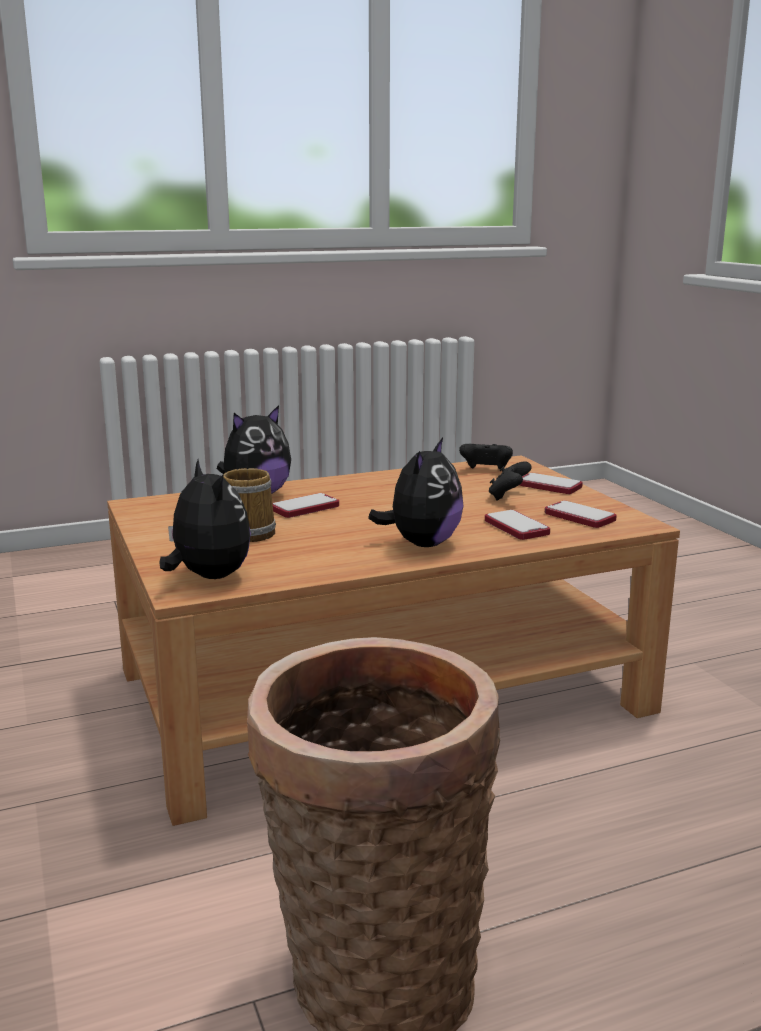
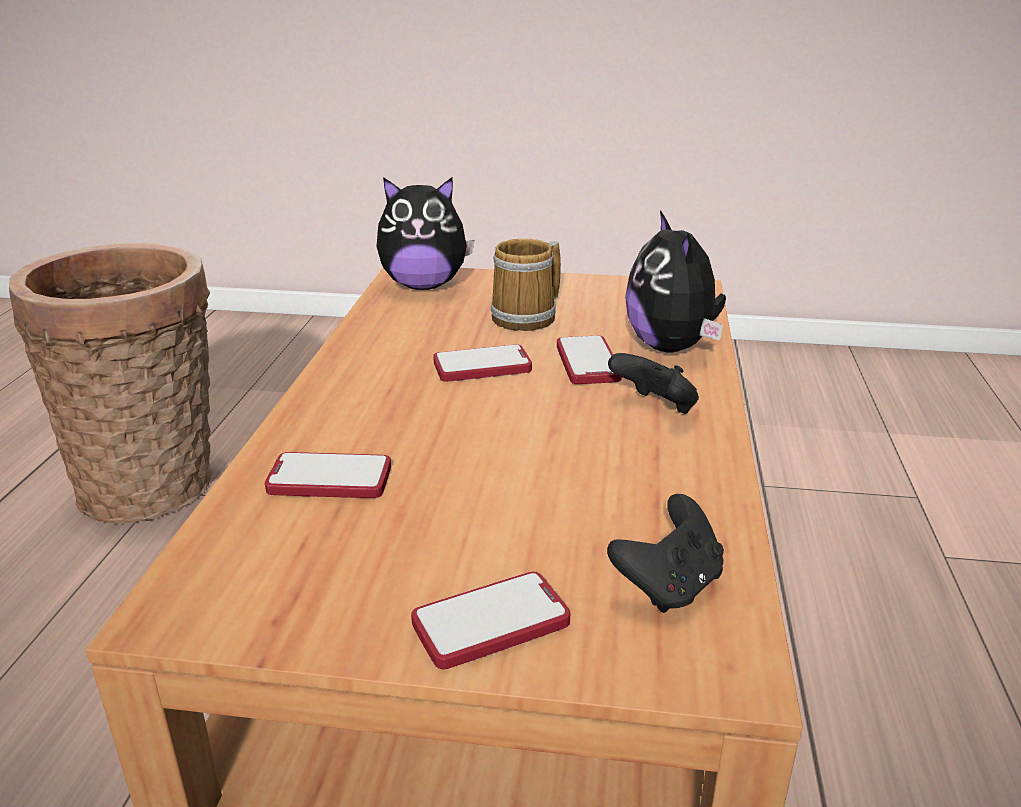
camera: 120 degrees right, 10 degrees up
(422, 543) = (367, 393): plush toy -> none
(508, 497) = (473, 536): black game controller -> black game controller (655, 408)
(579, 516) = (291, 562): phone -> phone (482, 366)

